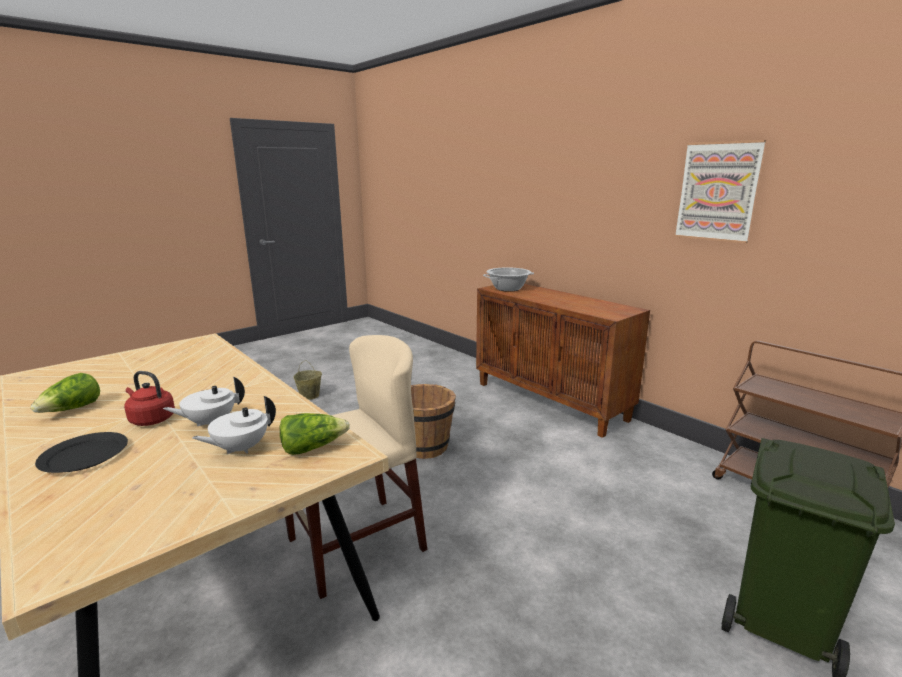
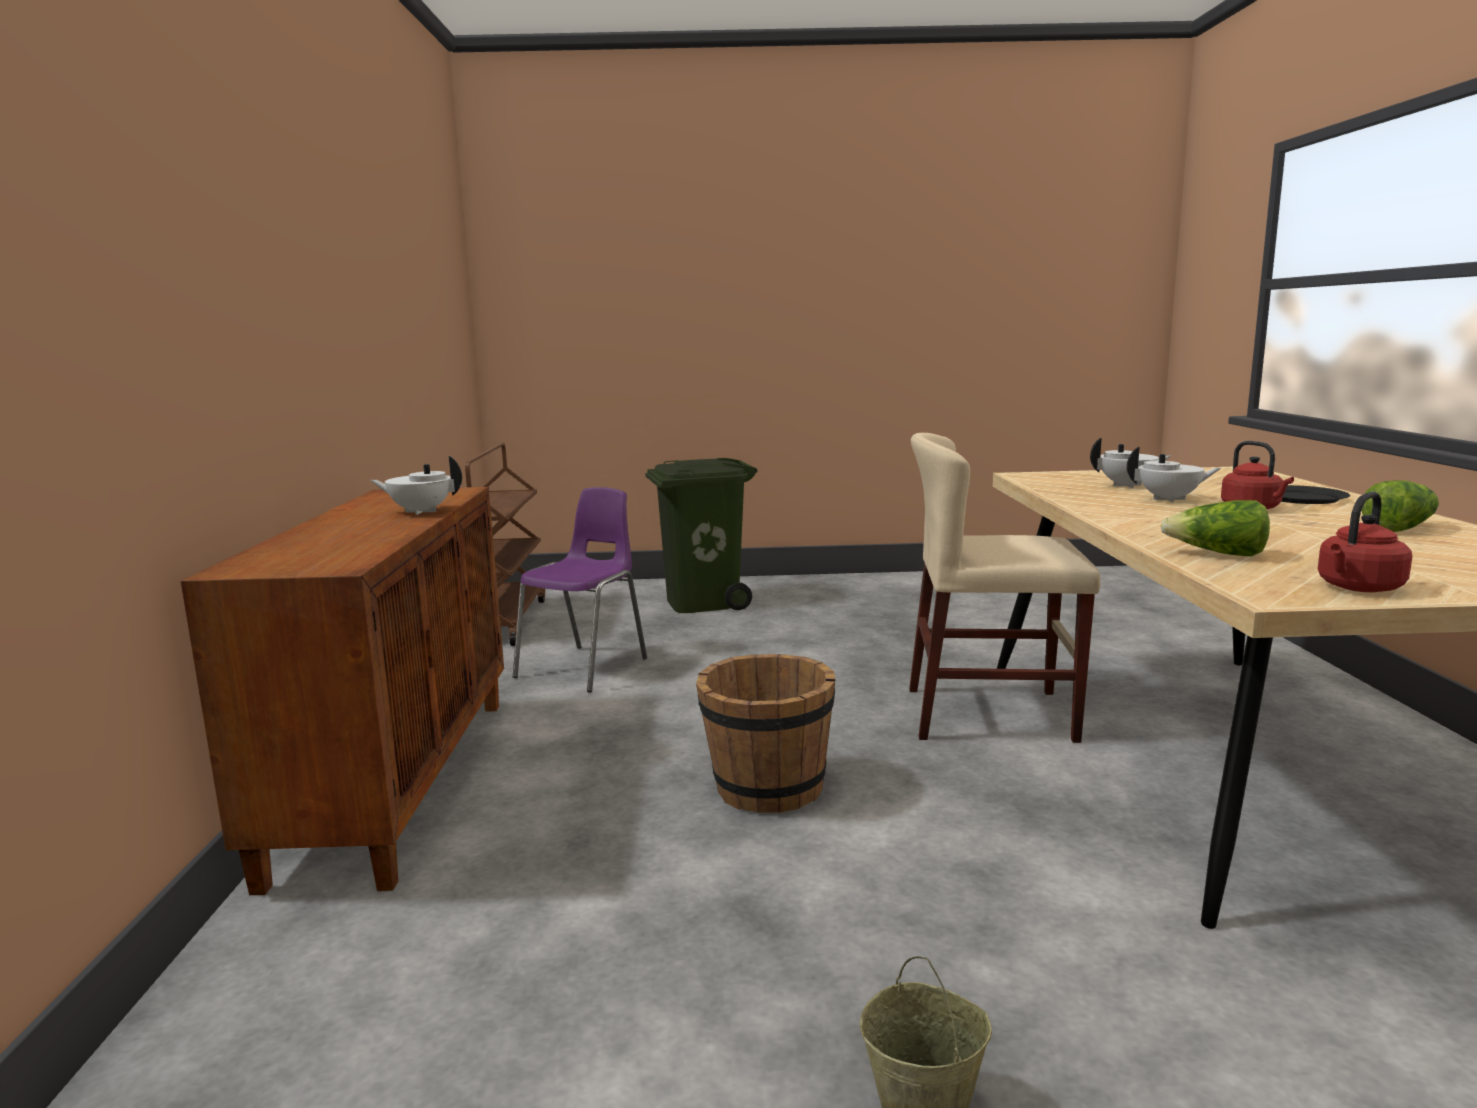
camera: 140 degrees left, 5 degrees down
(167, 349) = (1358, 588): none -> red kettle
(312, 447) = (1056, 480): lettuce -> lettuce (1217, 554)
(508, 288) = (321, 557): cooking pot -> none
(563, 304) = (420, 512): none -> white teapot
(635, 478) = (585, 667): none -> purple chair
(717, 192) = (372, 270): picture -> none

